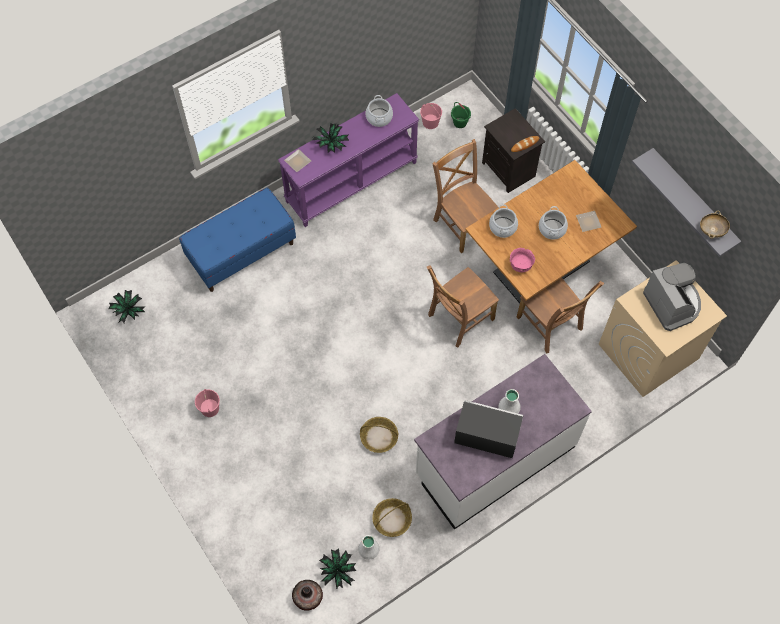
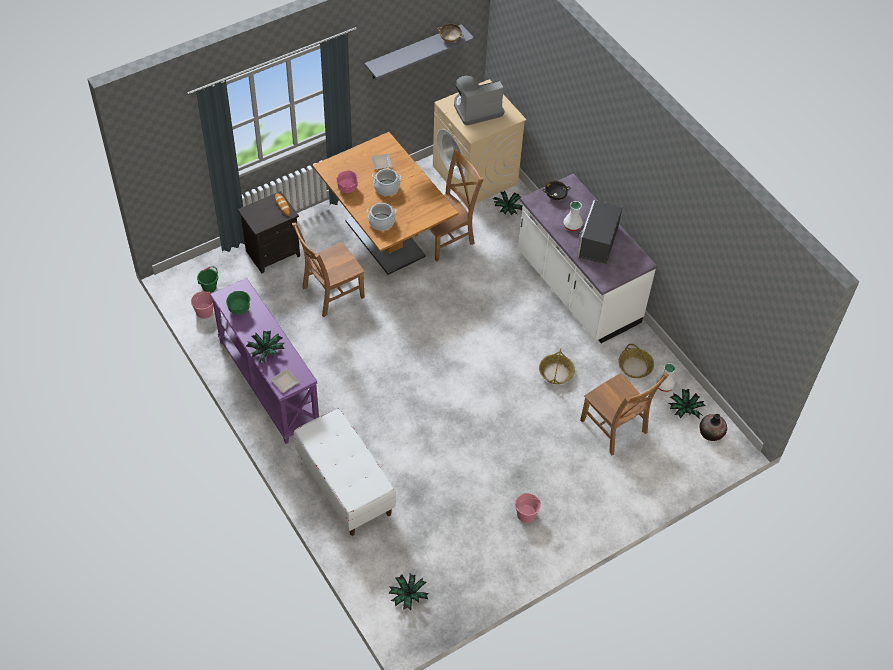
camera: 90 degrees left, 10 degrees down
(241, 252) = (344, 485): blue bench -> white bench
(379, 117) = (239, 309): cooking pot -> green bowl
(459, 318) = (435, 304): brown chair -> brown chair (615, 428)
(520, 266) = (424, 213): pink bowl -> pink bowl (347, 189)
(553, 391) = (555, 195): none -> black bowl
(603, 386) = (507, 209): none -> potted plant

